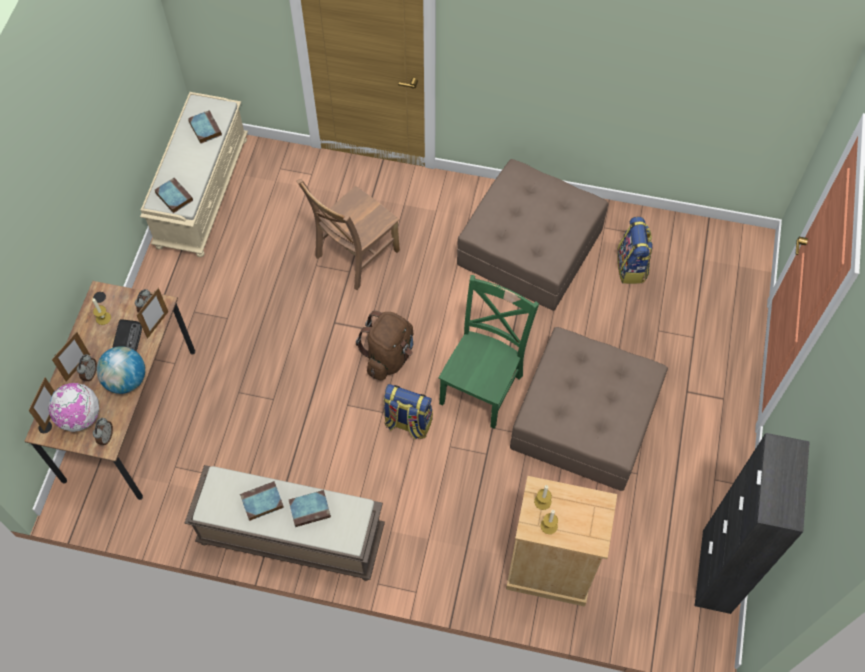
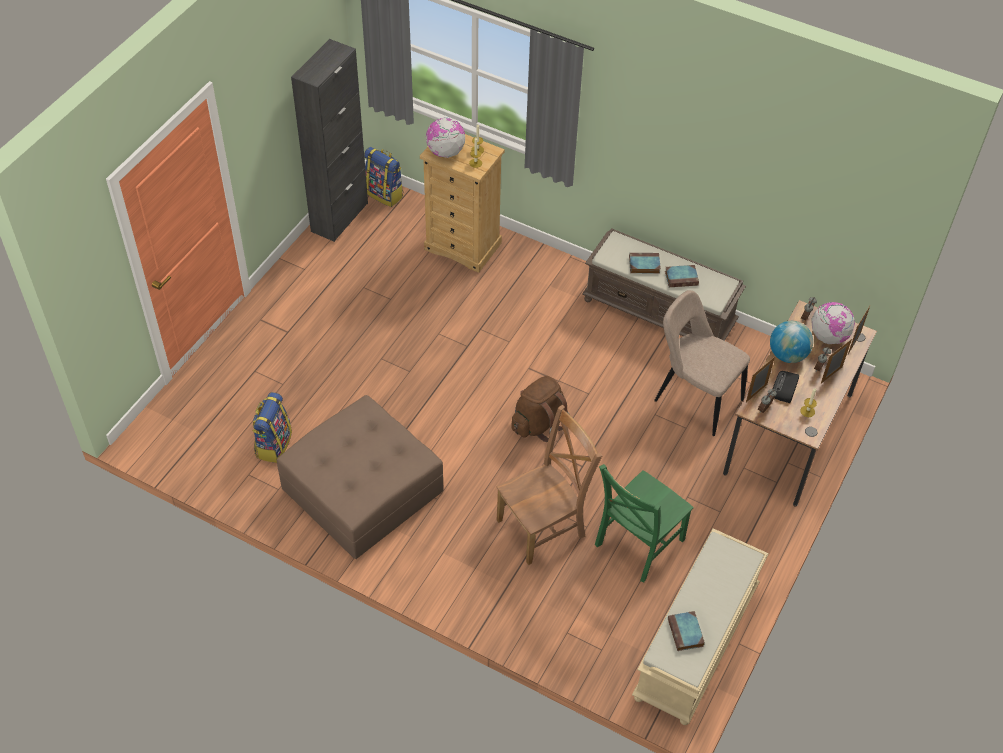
camera: 165 degrees left, 10 degrees down
(173, 196) = (730, 557): book -> none
(234, 429) = (694, 398): none -> beige chair
(407, 423) = (539, 367): backpack -> backpack (385, 194)
(483, 386) = (462, 378): green chair -> green chair (637, 544)
(586, 419) = (384, 333): brown ottoman -> none
(587, 509) = (445, 152): none -> globe

